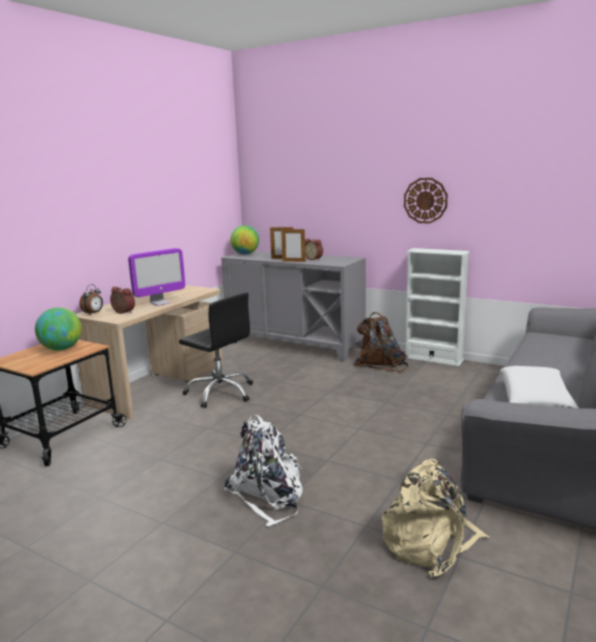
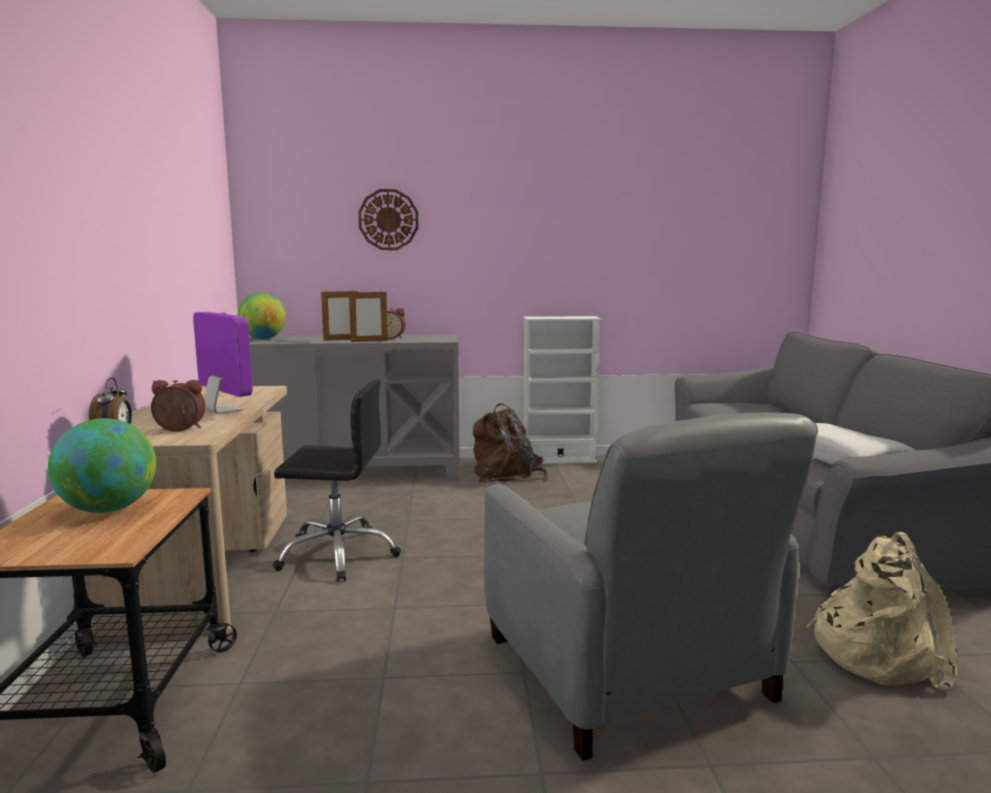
camera: 35 degrees left, 5 degrees down
(160, 303) = (223, 410): monitor -> monitor turned 60 degrees counterclockwise
(268, 495) = (627, 669): white backpack -> grey armchair
(425, 200) = (538, 254): wall clock -> wall clock (388, 219)

